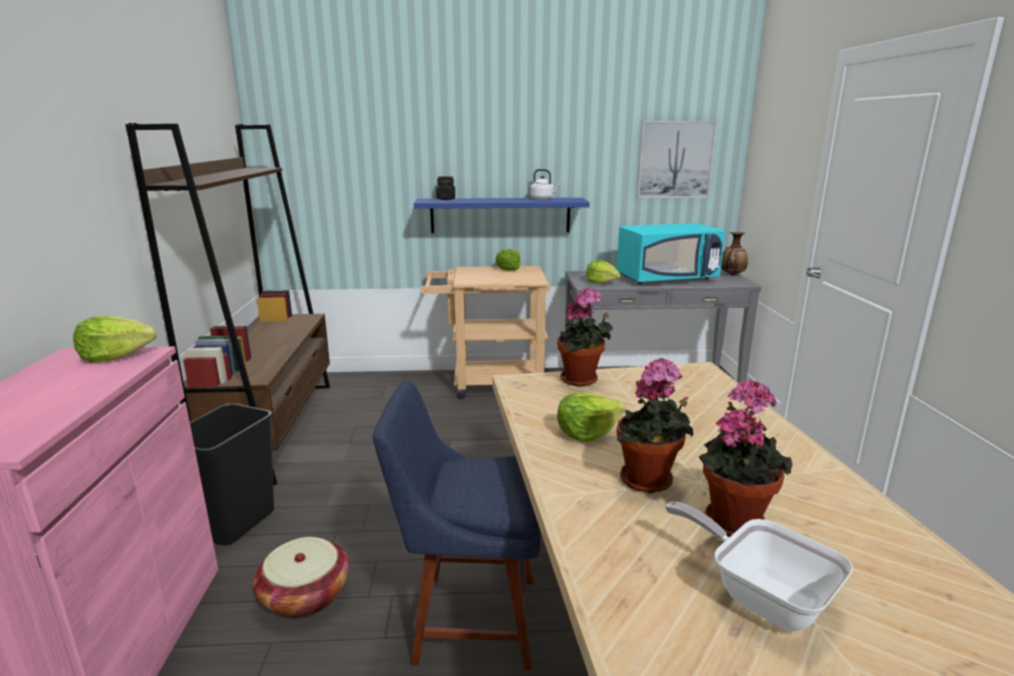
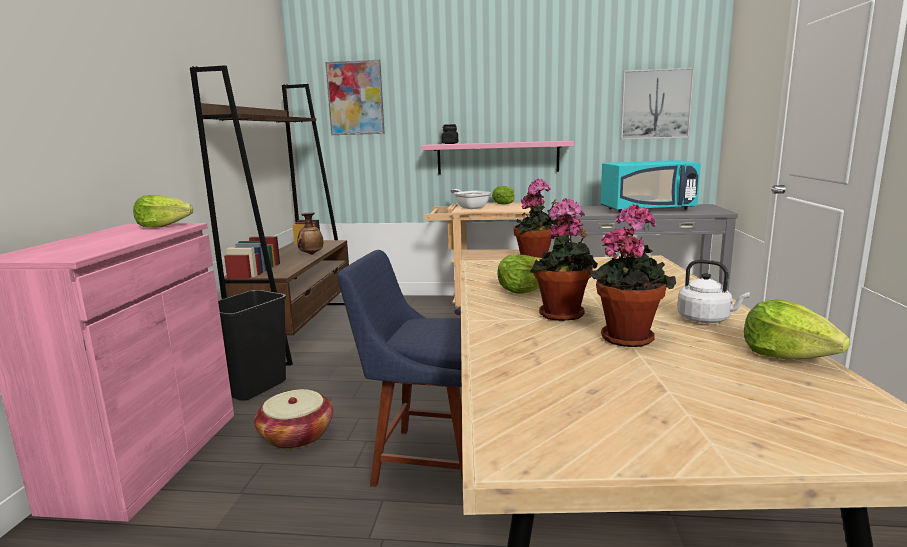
camera: 10 degrees right, 5 degrees down
(328, 140) = (355, 98): none -> picture
(500, 215) = (497, 157): blue shelf -> pink shelf
(543, 199) = (534, 141): white kettle -> white kettle (706, 319)
(601, 282) = (584, 212): lettuce -> lettuce (786, 355)
(731, 275) = (712, 207): vase -> vase (311, 254)
(761, 595) = (627, 374): frying pan -> frying pan (470, 207)

